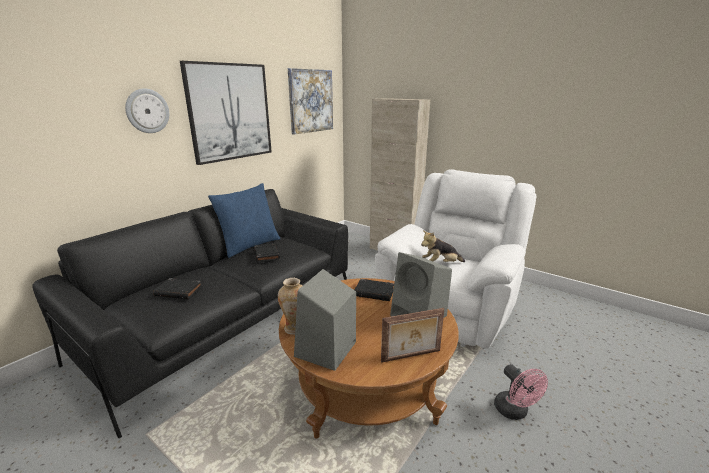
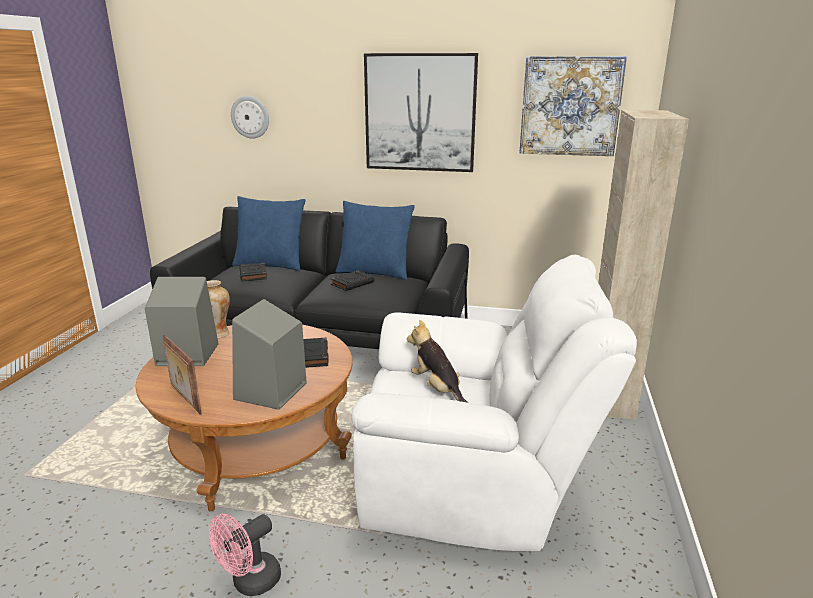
camera: 65 degrees right, 0 degrees up
(147, 111) = (325, 105): wall clock -> wall clock (250, 117)
(157, 281) = (271, 264): none -> blue pillow

